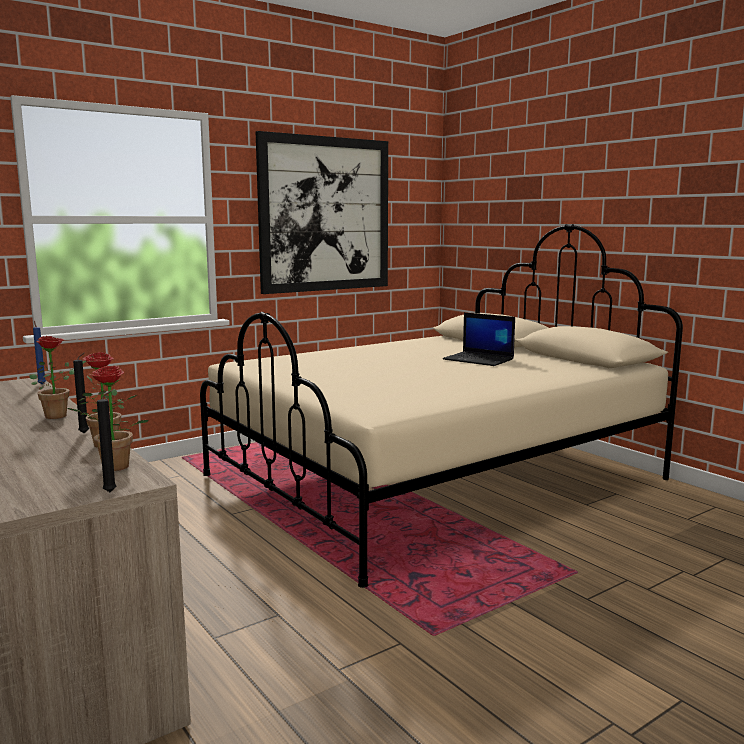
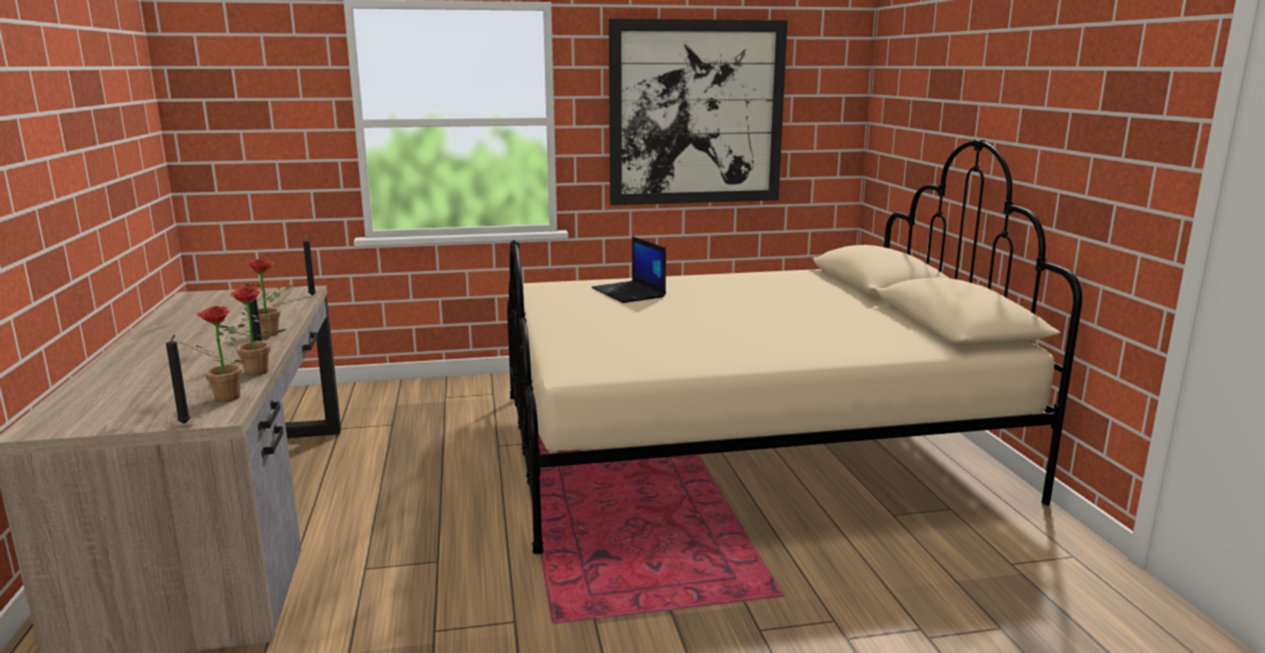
camera: 25 degrees right, 5 degrees up
(41, 384) = (312, 294): blue candle -> black candle
(479, 359) = (807, 311): laptop -> laptop (629, 293)

